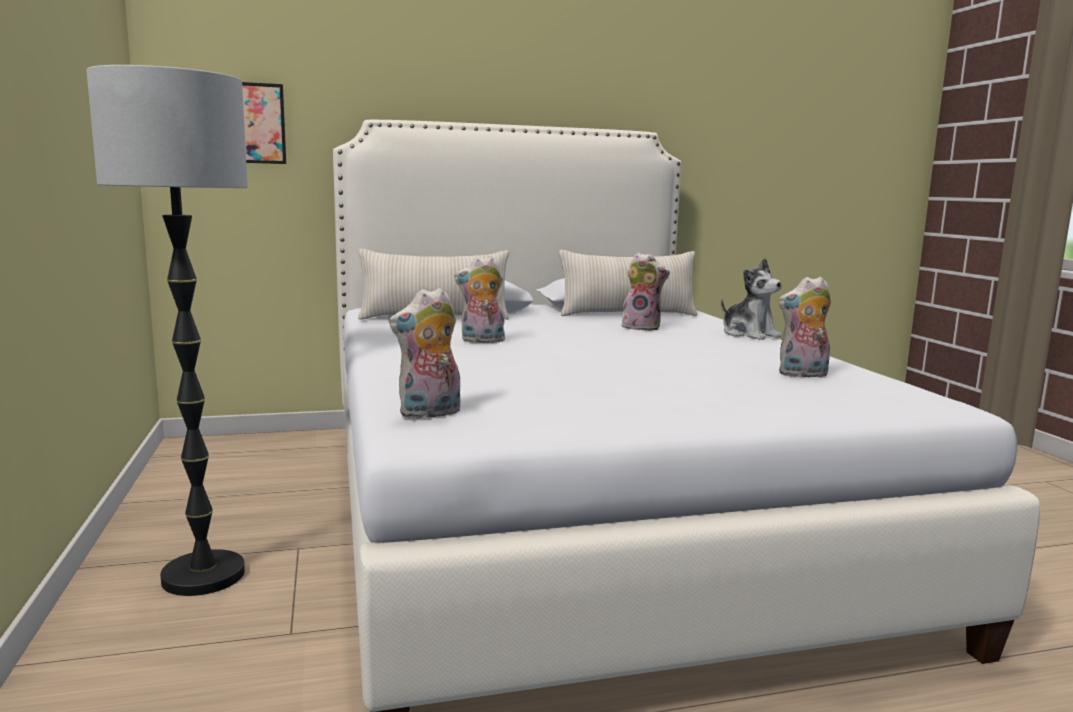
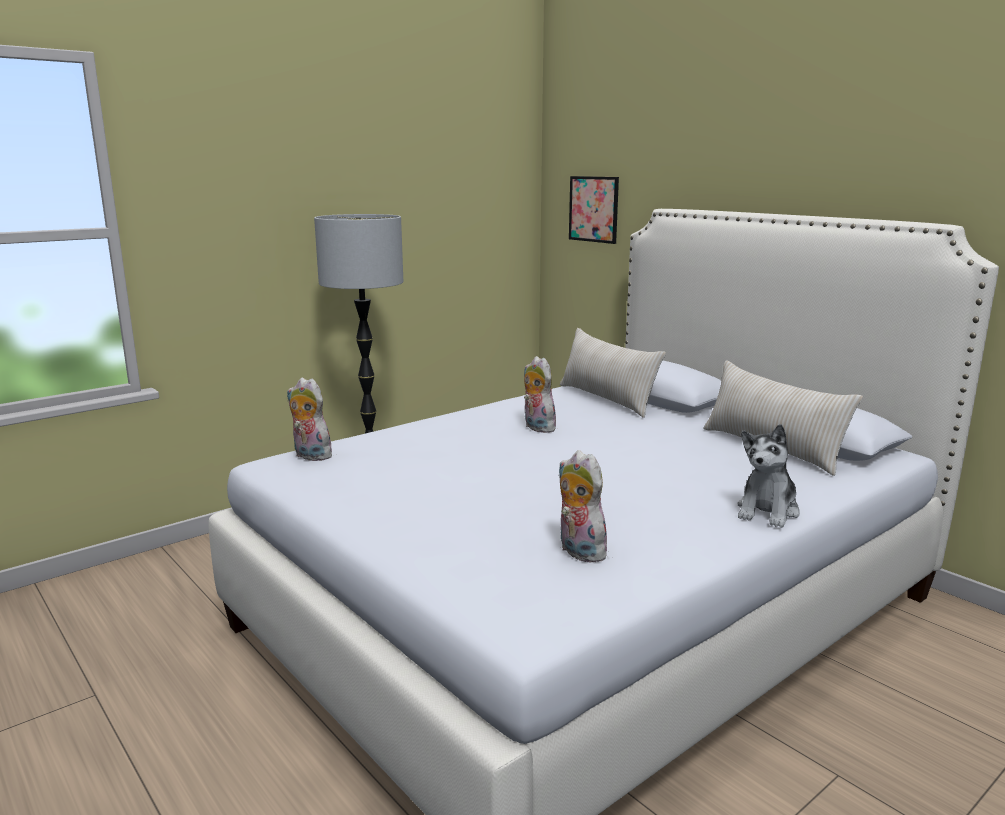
camera: 65 degrees right, 5 degrees up
(642, 327) = (707, 464): plush toy -> none

